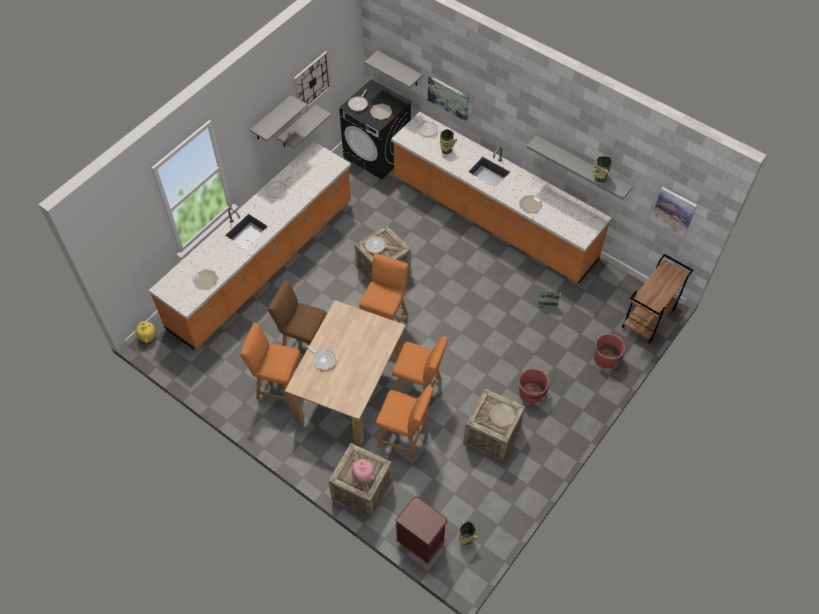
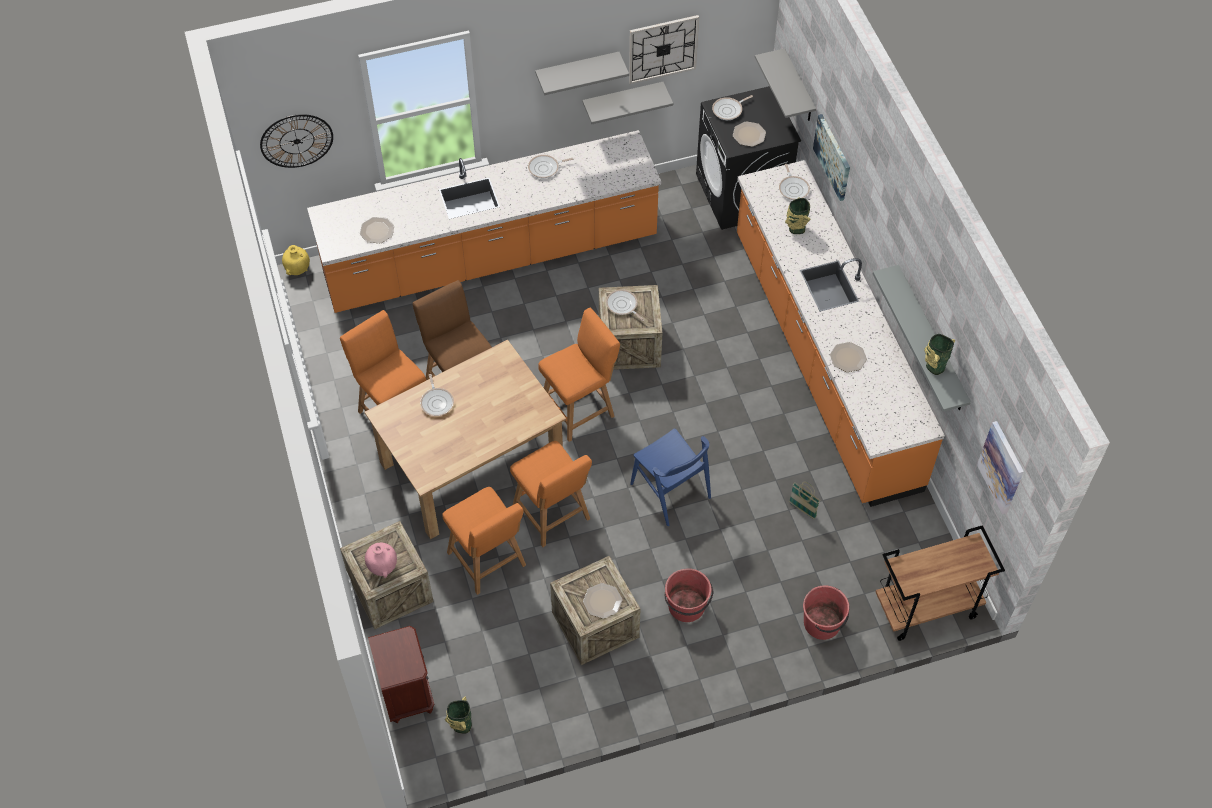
camera: 35 degrees right, 0 degrees up
(127, 247) = (296, 141): none -> wall clock
(471, 336) = (670, 491): none -> blue chair

